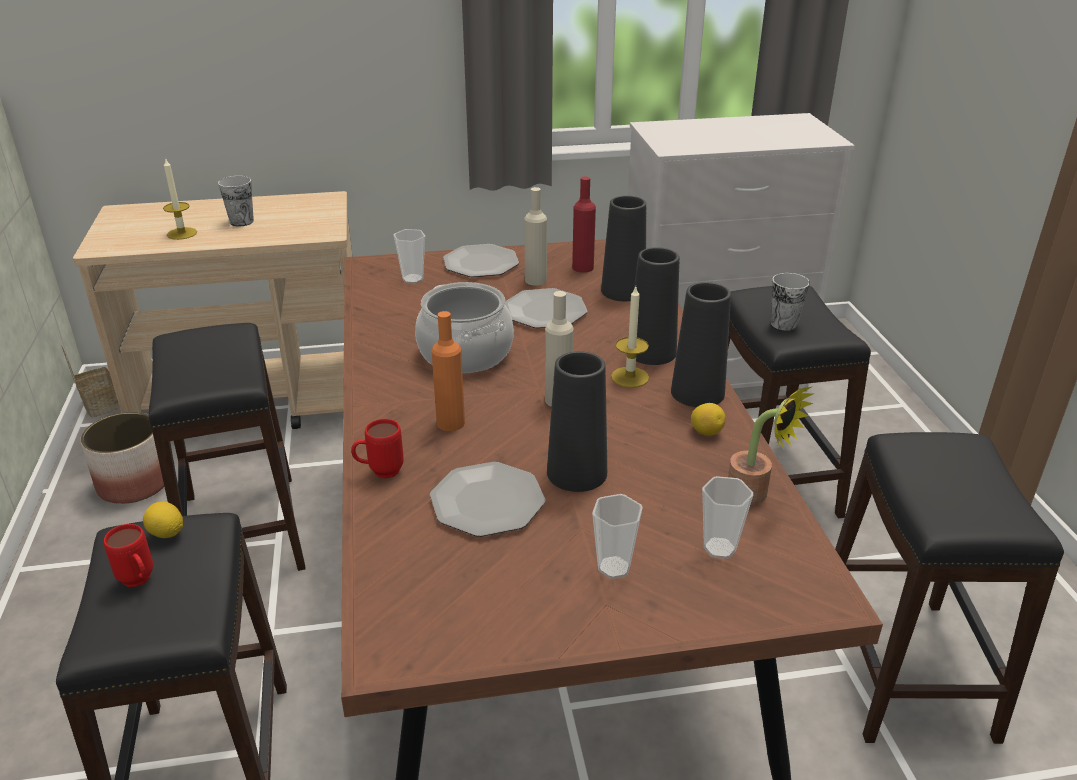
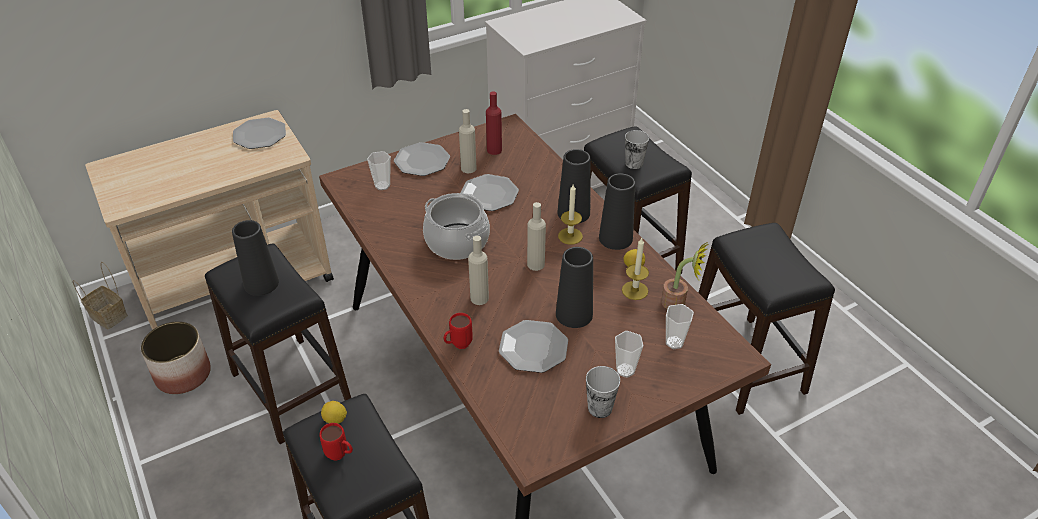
camera: 20 degrees left, 10 degrees up
(182, 233) = (176, 179): candle -> candle (635, 290)
(241, 222) = (216, 158): cup -> cup (600, 408)
(307, 209) = (260, 135): none -> plate
(450, 423) = (479, 298): orange bottle -> beige bottle
(623, 291) = (531, 165): black vase -> black vase (261, 283)

